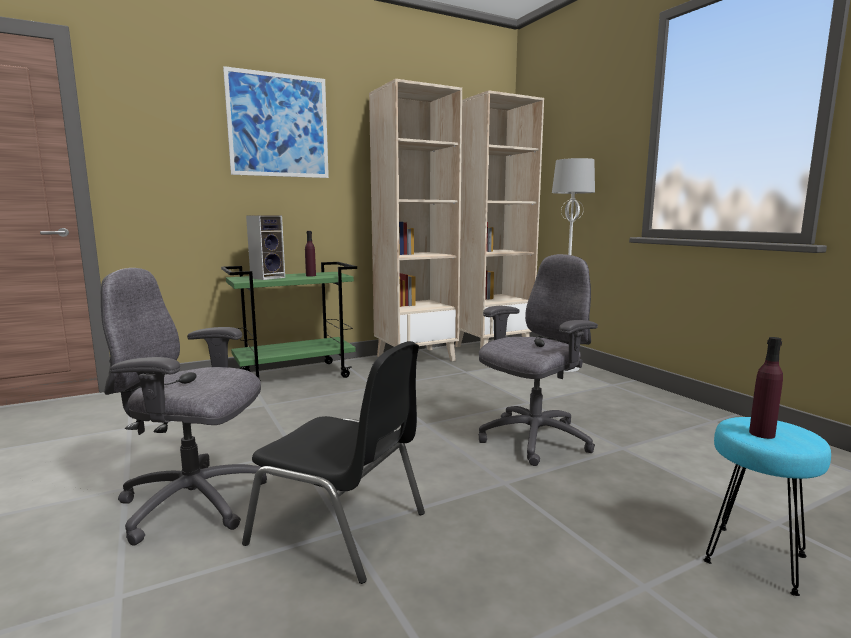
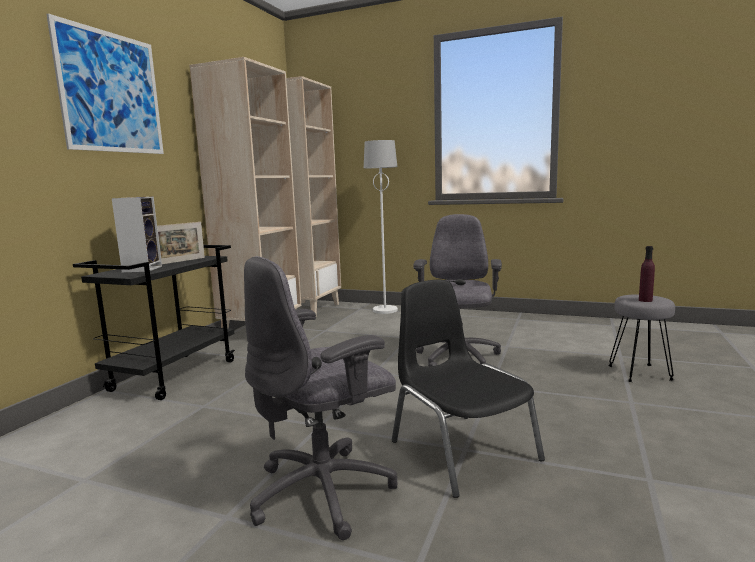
camera: 40 degrees left, 0 degrees up
(296, 375) = (174, 375): green cart -> black cart
(311, 275) = (181, 261): purple bottle -> picture frame
(341, 528) = (462, 450): black chair -> black chair turned 105 degrees counterclockwise
(753, 558) = (638, 373): turquoise stool -> grey stool

